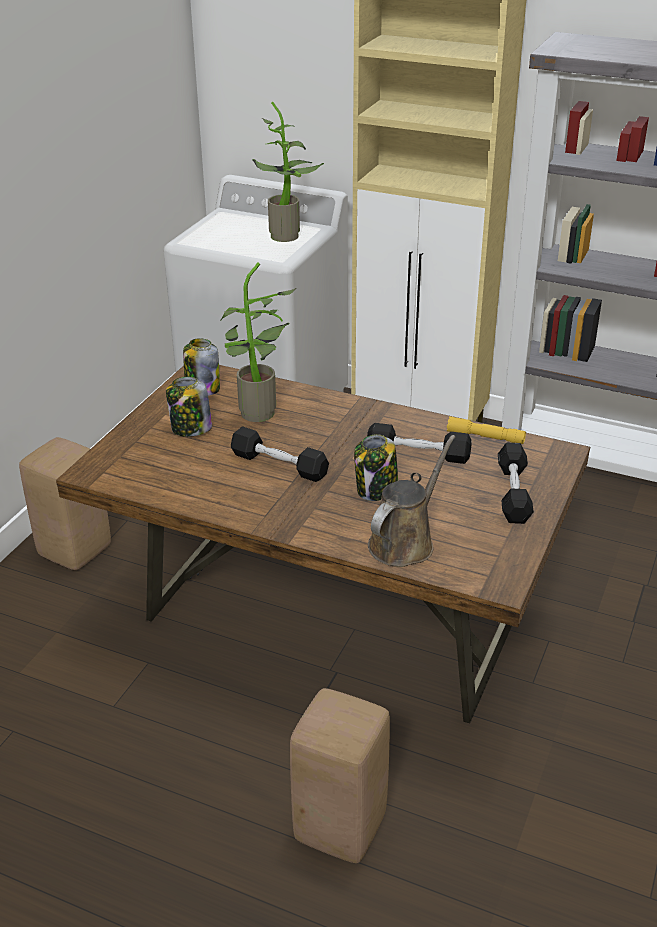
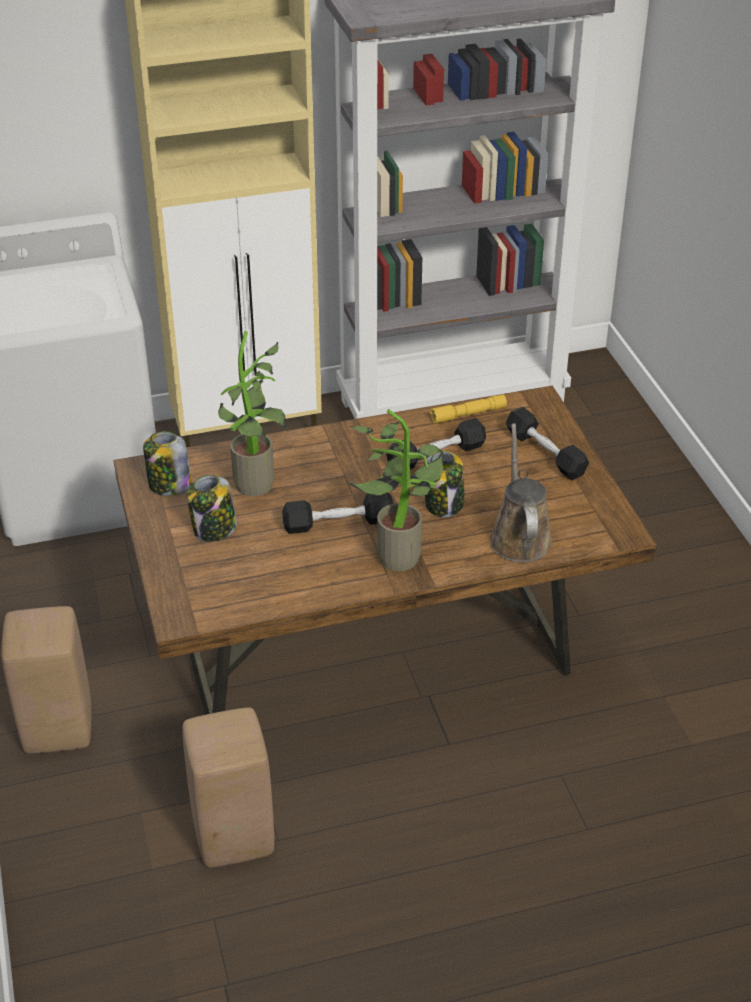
camera: 40 degrees left, 5 degrees up
(288, 235) = (88, 282): potted plant -> potted plant (401, 553)
(338, 828) = (563, 811): beige stool -> beige stool (232, 838)

